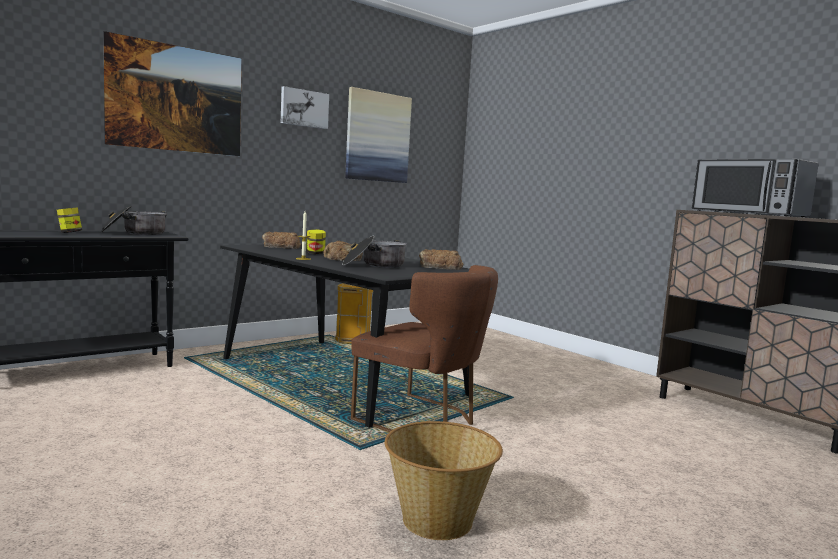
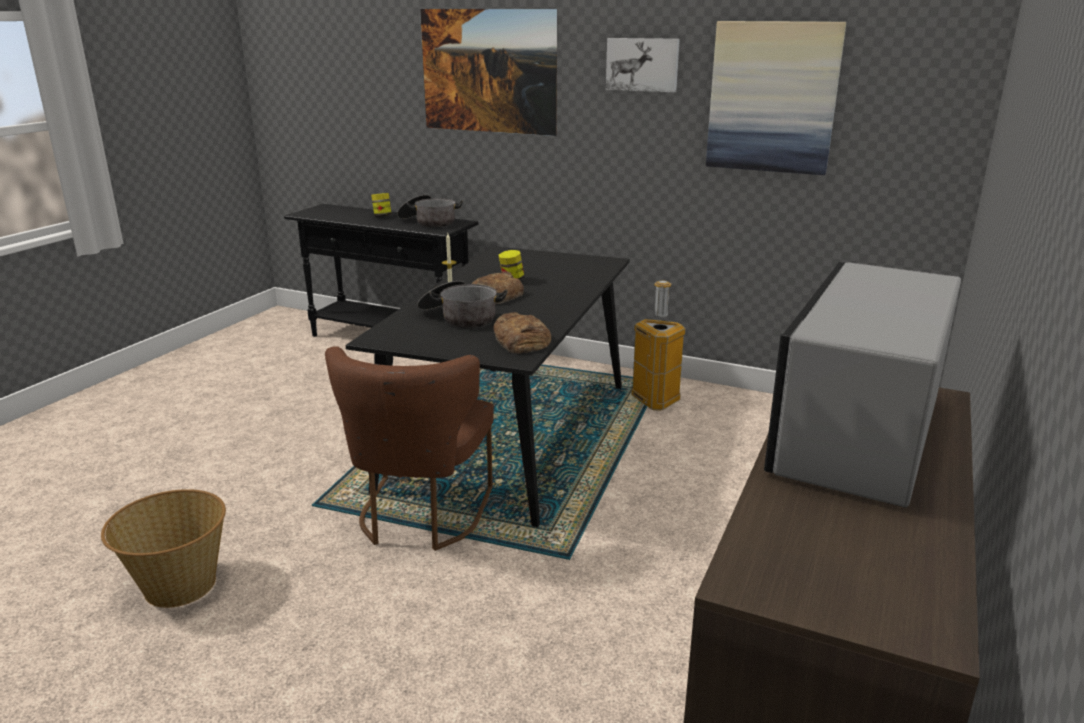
camera: 65 degrees right, 15 degrees up
(281, 246) = (540, 259): bread -> none

